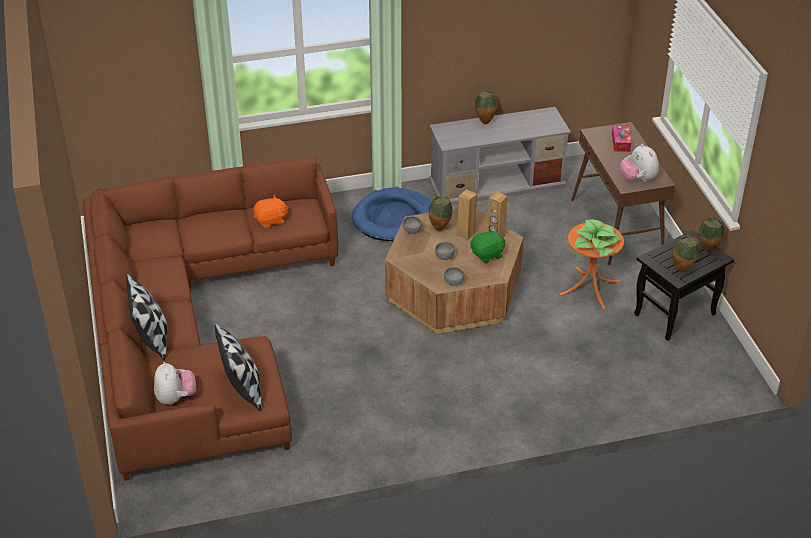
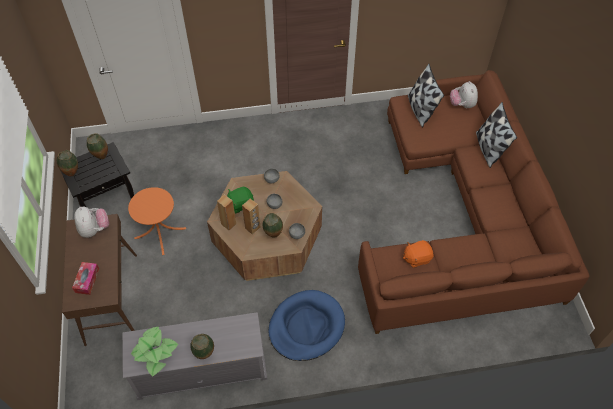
camera: 175 degrees left, 15 degrees up
(596, 244) = (152, 200): potted plant -> potted plant (155, 352)

